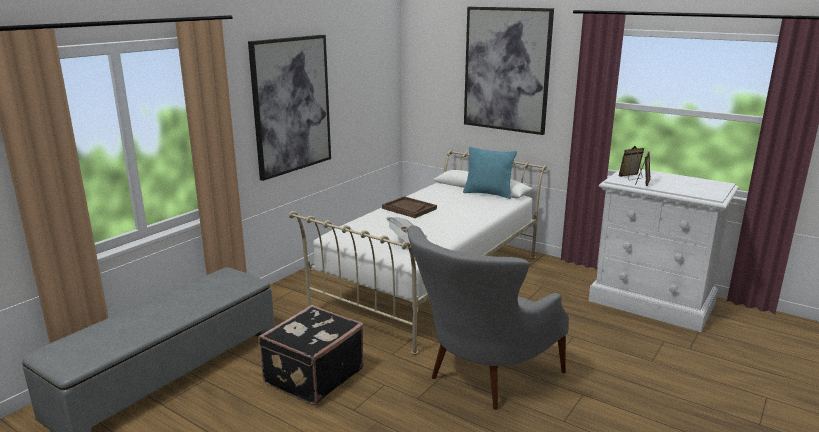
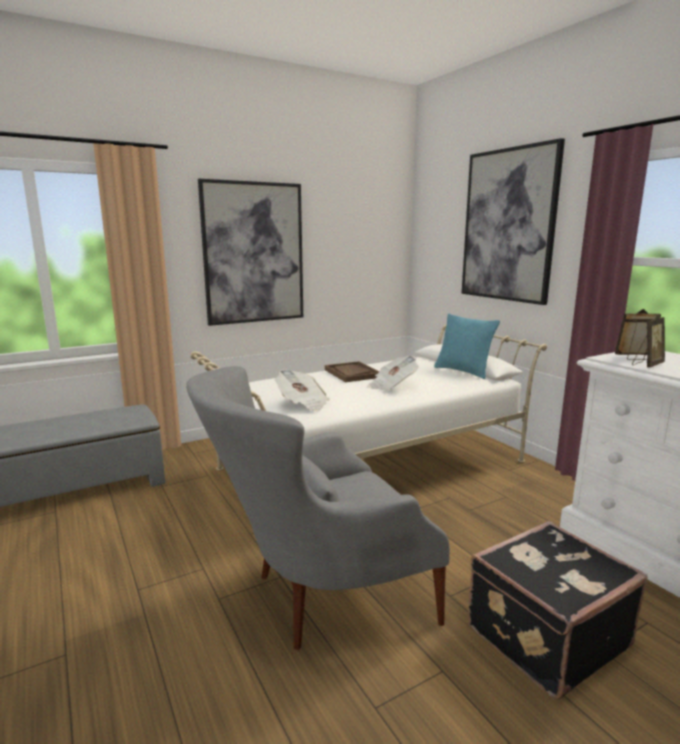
camera: 25 degrees right, 5 degrees down
(312, 376) = (146, 535): black suitcase -> black suitcase (544, 635)
(454, 216) = (392, 386): none -> newspaper

